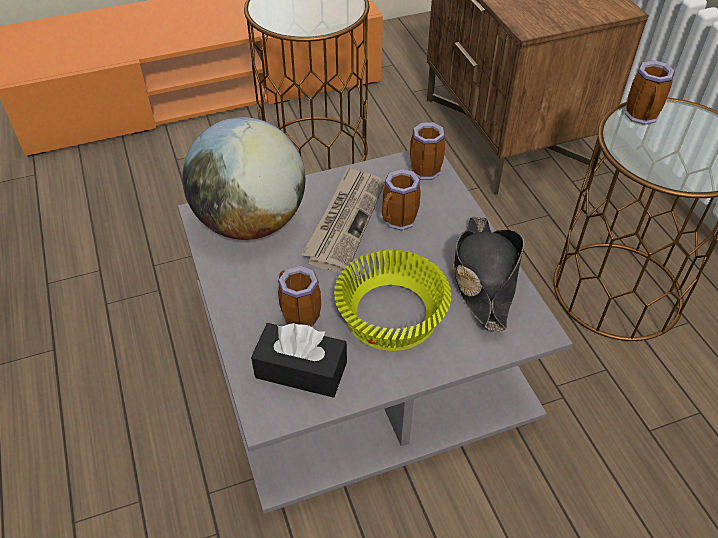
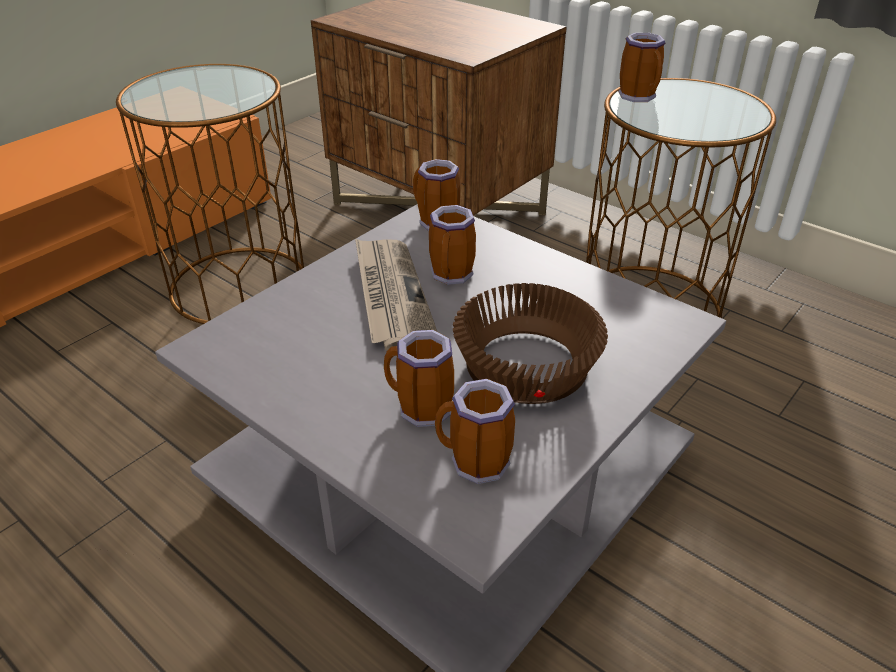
camera: 30 degrees left, 10 degrees down
(251, 221) = (274, 334): globe -> none
(301, 370) = (474, 464): black tissue box -> mug
(389, 316) = (525, 367): yellow bowl -> brown bowl
(484, 277) = (589, 295): black hat -> none

